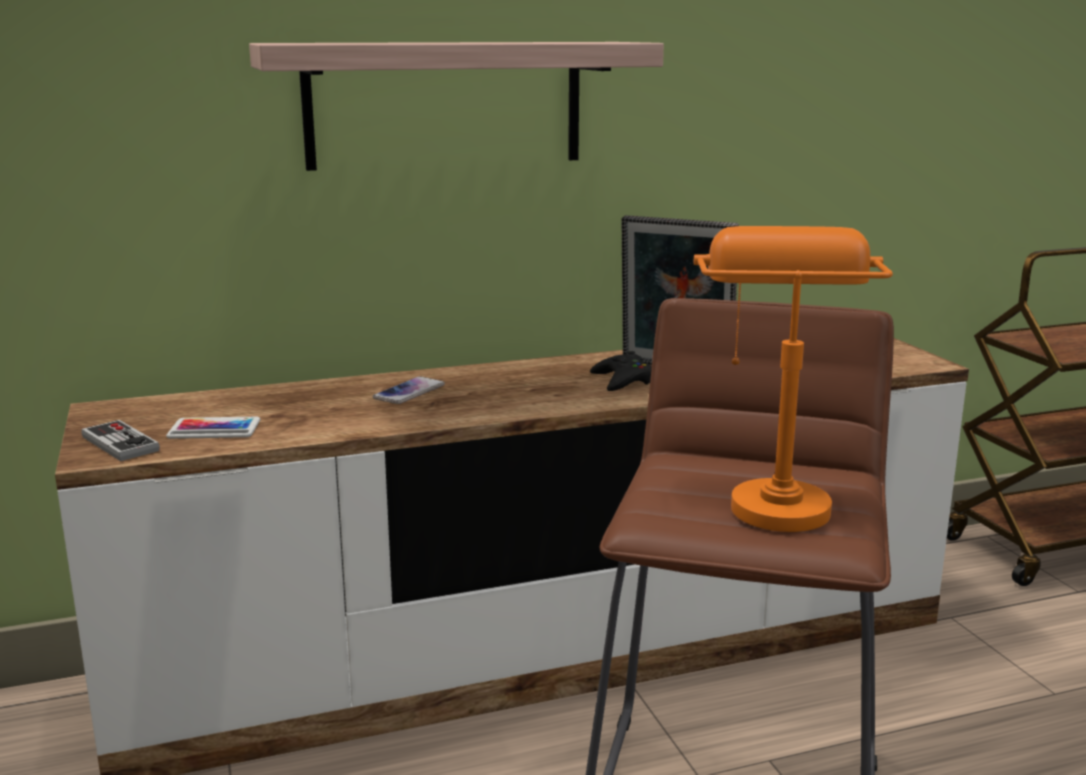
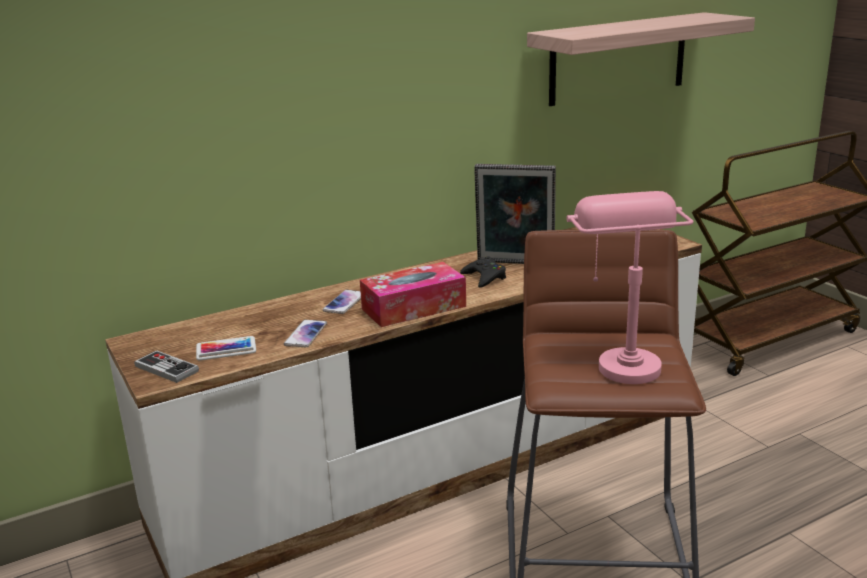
camera: 10 degrees left, 5 degrees up
(332, 423) = (306, 334): none -> phone
(445, 104) = (347, 97): shelf -> shelf (618, 58)
(501, 406) = (413, 307): none -> tissue box
(771, 496) = (620, 359): orange table lamp -> pink table lamp

